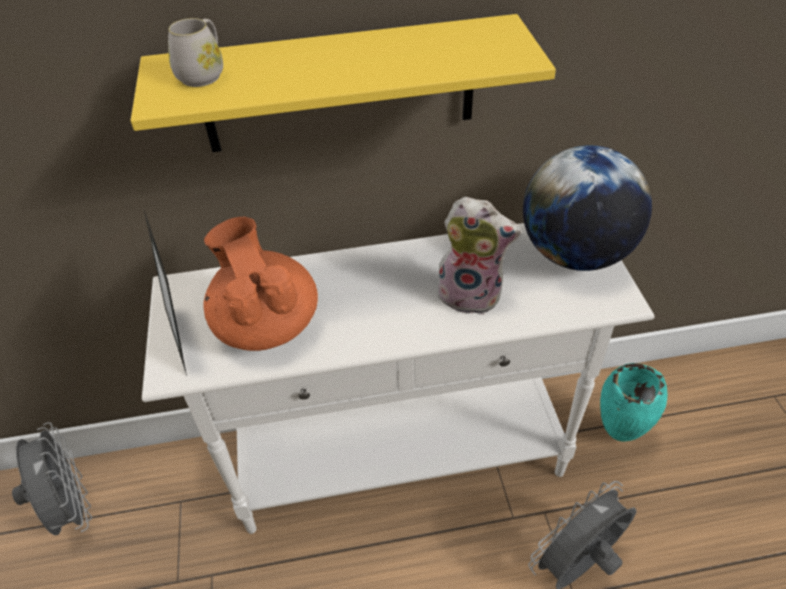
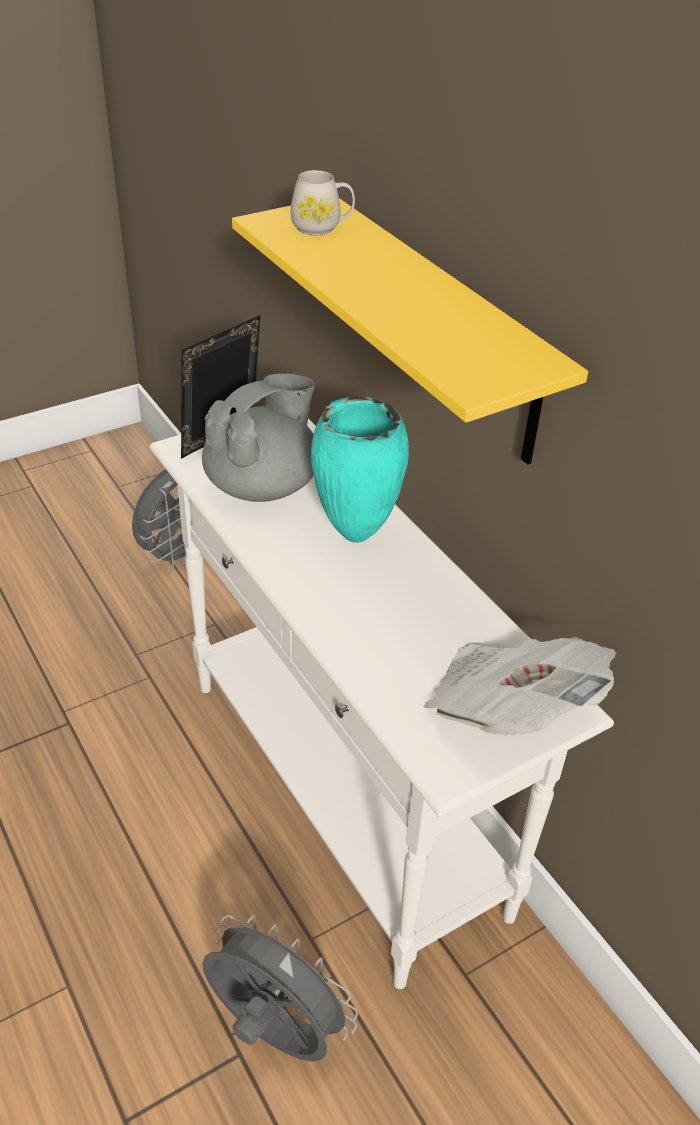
camera: 65 degrees right, 5 degrees down
(266, 323) = (263, 485): orange teapot -> grey teapot
(471, 294) = (381, 624): plush toy -> none
(575, 254) = (509, 710): globe -> newspaper
(619, 435) = (500, 1058): turquoise vase -> turquoise vase (354, 536)

